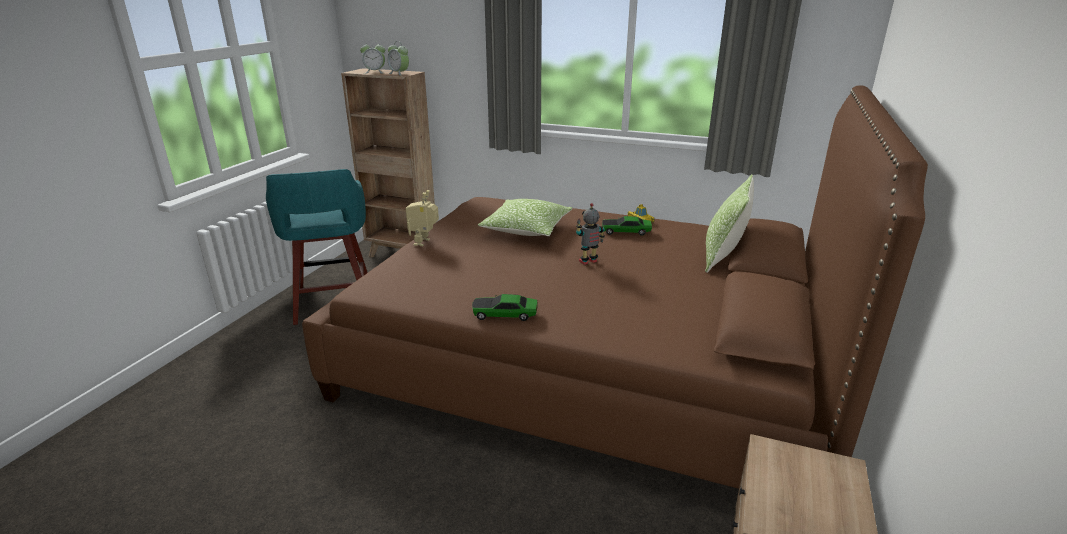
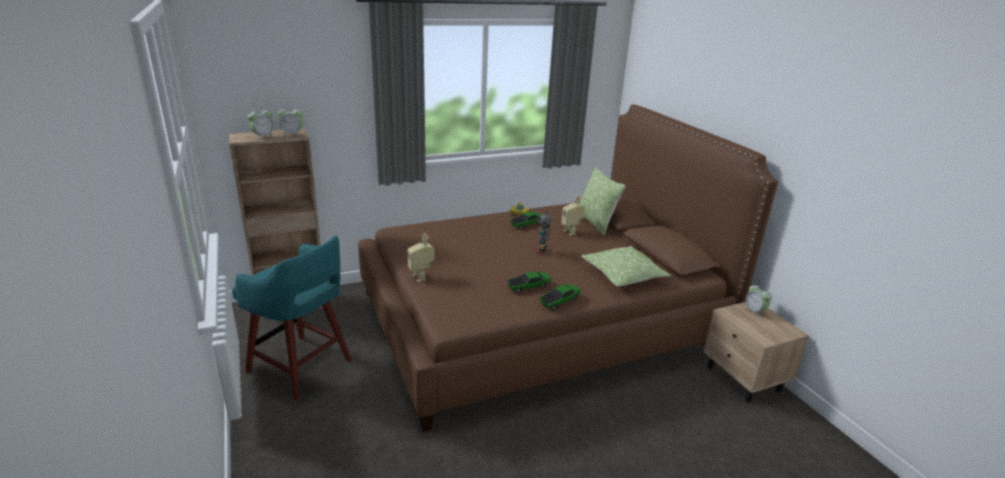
camera: 45 degrees left, 0 degrees up
(502, 288) = (528, 286): none -> toy car
(526, 229) = (469, 242): pillow -> pillow (623, 275)
(667, 256) = (571, 232): none -> toy robot
(826, 475) = (754, 311): none -> alarm clock

